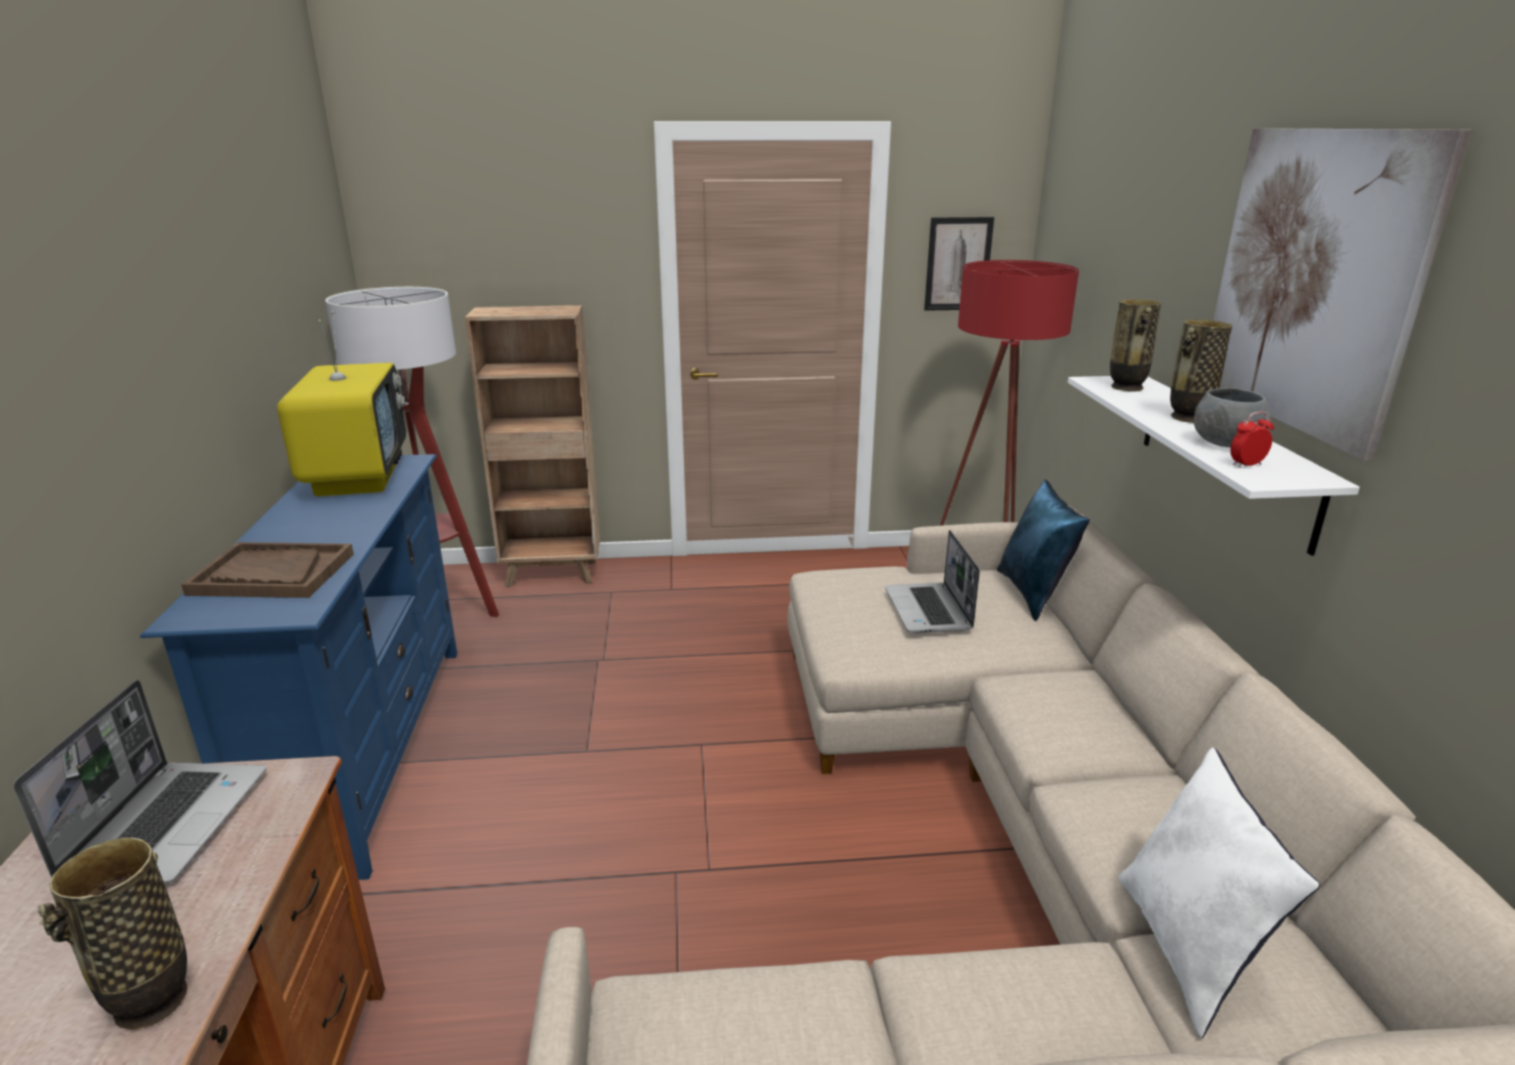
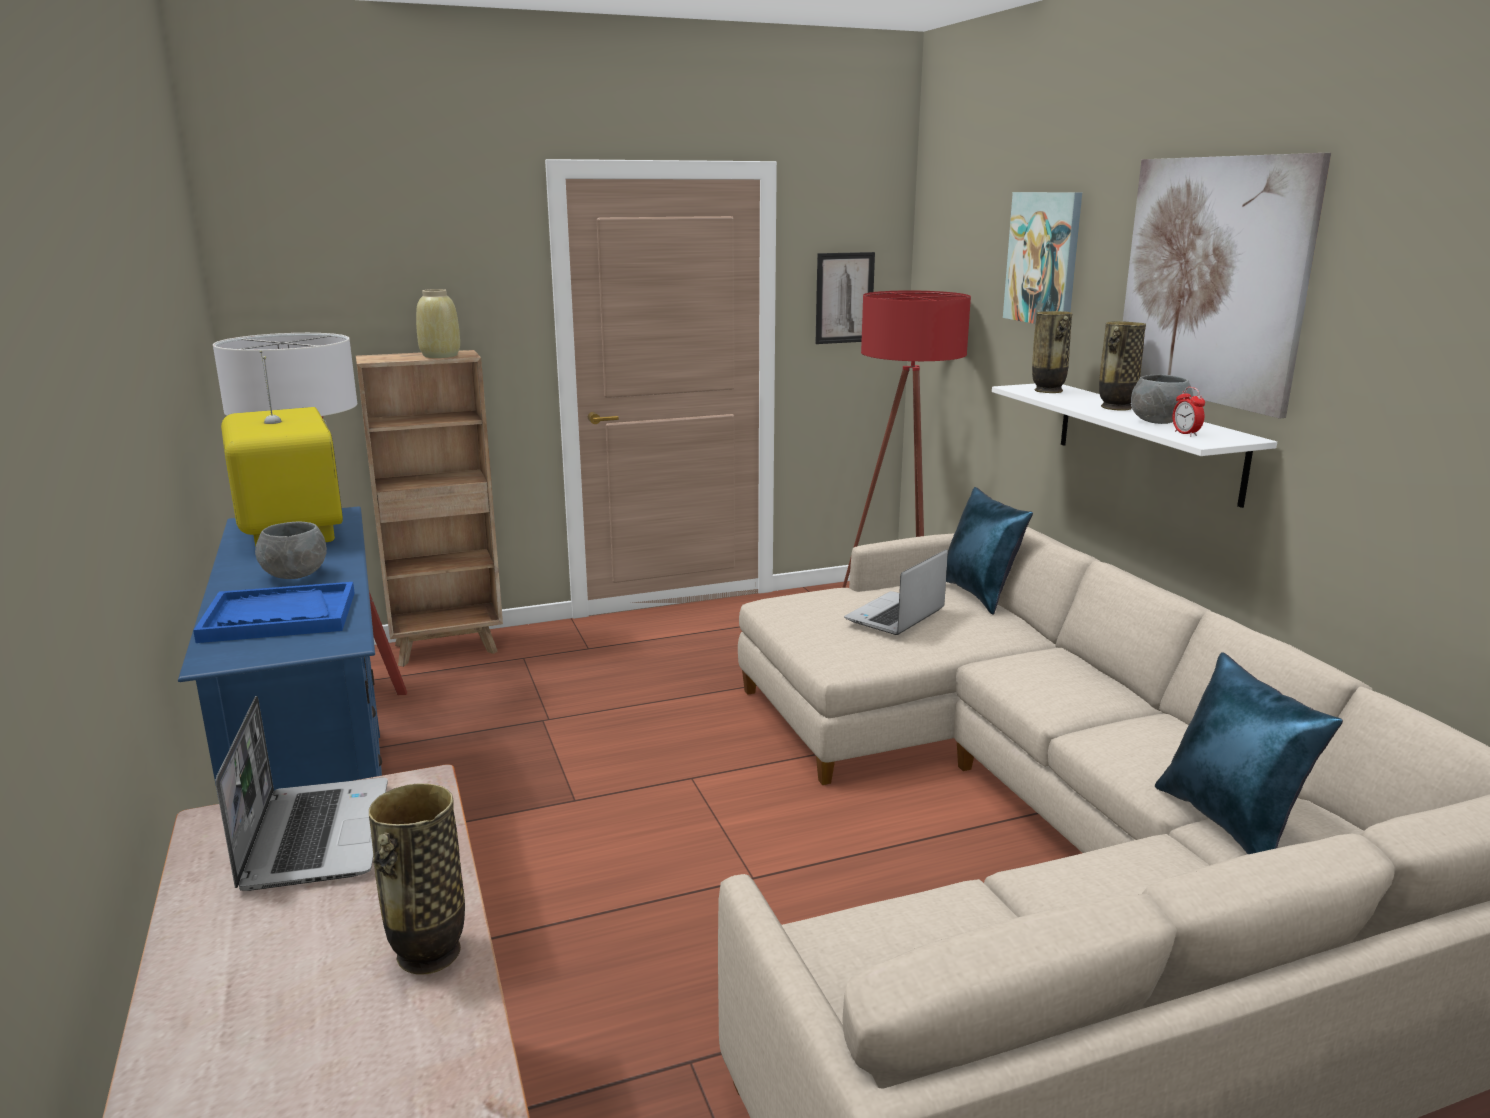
camera: 15 degrees left, 5 degrees down
(272, 574) = (279, 617): brown tray -> blue tray
(322, 528) = (295, 576): none -> grey bowl
(544, 311) = (441, 355): none -> beige vase
(929, 610) = (895, 616): laptop -> laptop turned 60 degrees clockwise
(1149, 237) = (1043, 258): none -> picture
(1189, 951) = (1231, 825): white pillow -> blue pillow
(1246, 464) = (1185, 433): alarm clock -> alarm clock turned 75 degrees counterclockwise

